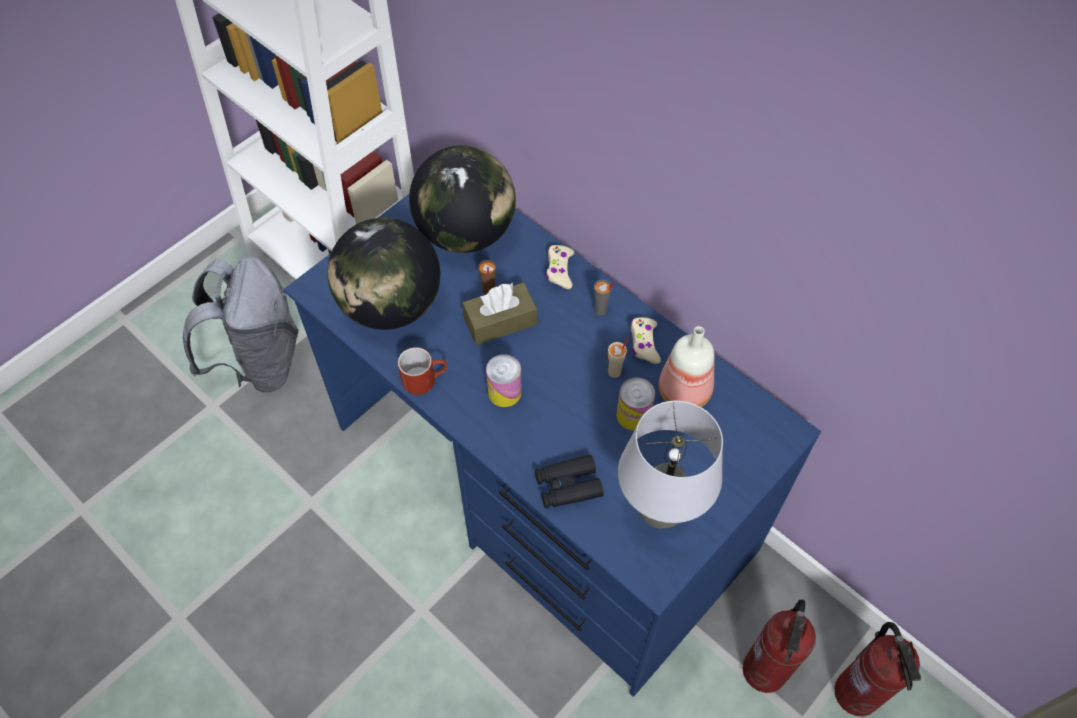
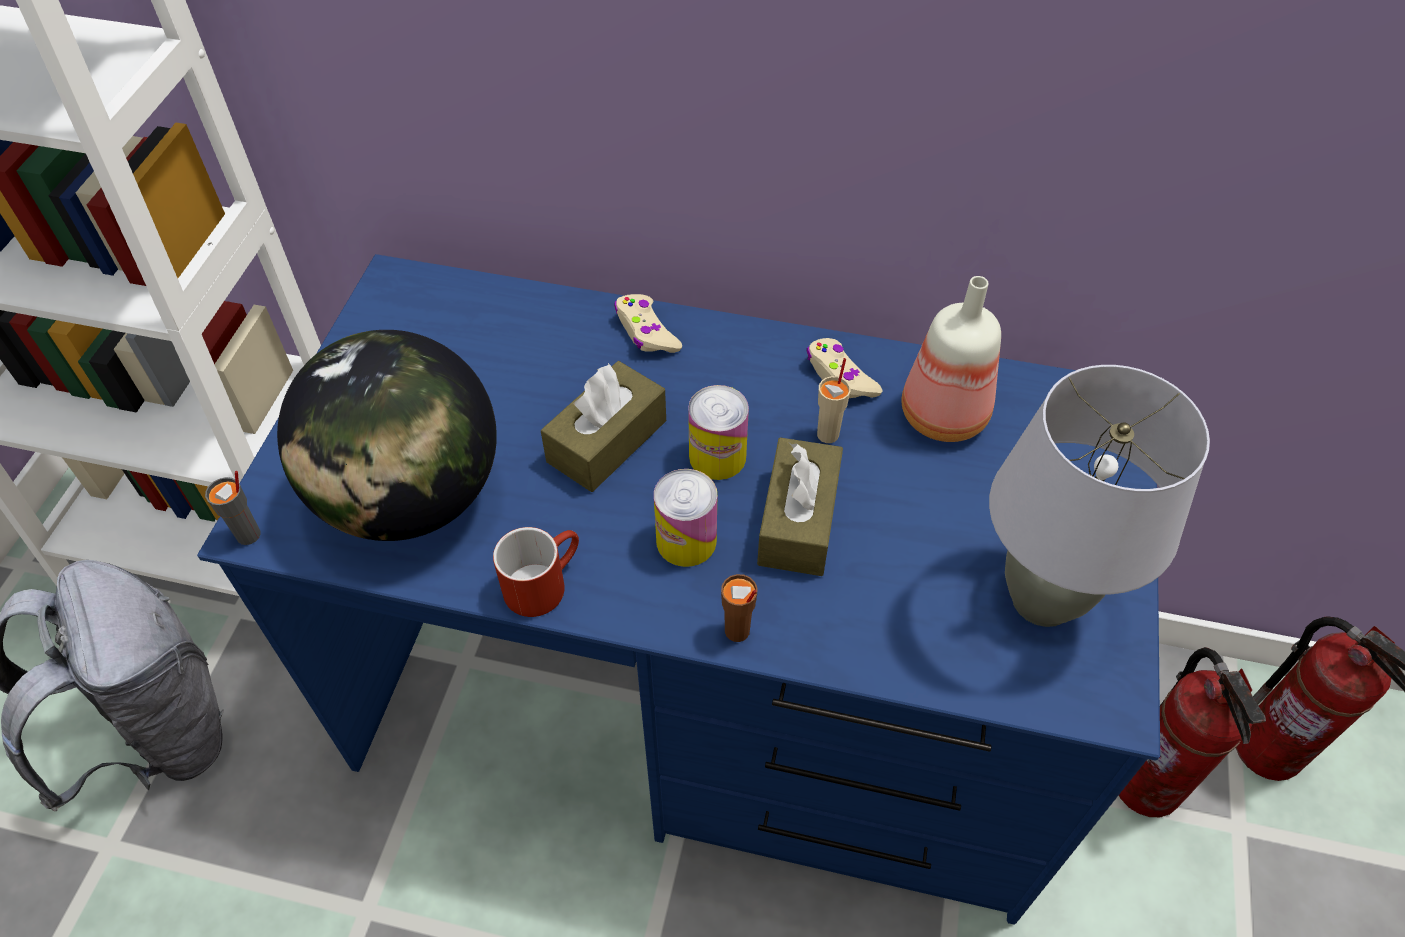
camera: 30 degrees left, 5 degrees down
(465, 233) = (465, 340): globe -> none
(488, 291) = (558, 406): brown cup -> brown cup (737, 631)
(566, 409) = (798, 521): none -> brown tissue box
(568, 486) = (883, 632): black binoculars -> none
(601, 310) = (746, 360): grey cup -> grey cup (249, 535)
(633, 415) = (900, 481): can -> can (717, 456)

